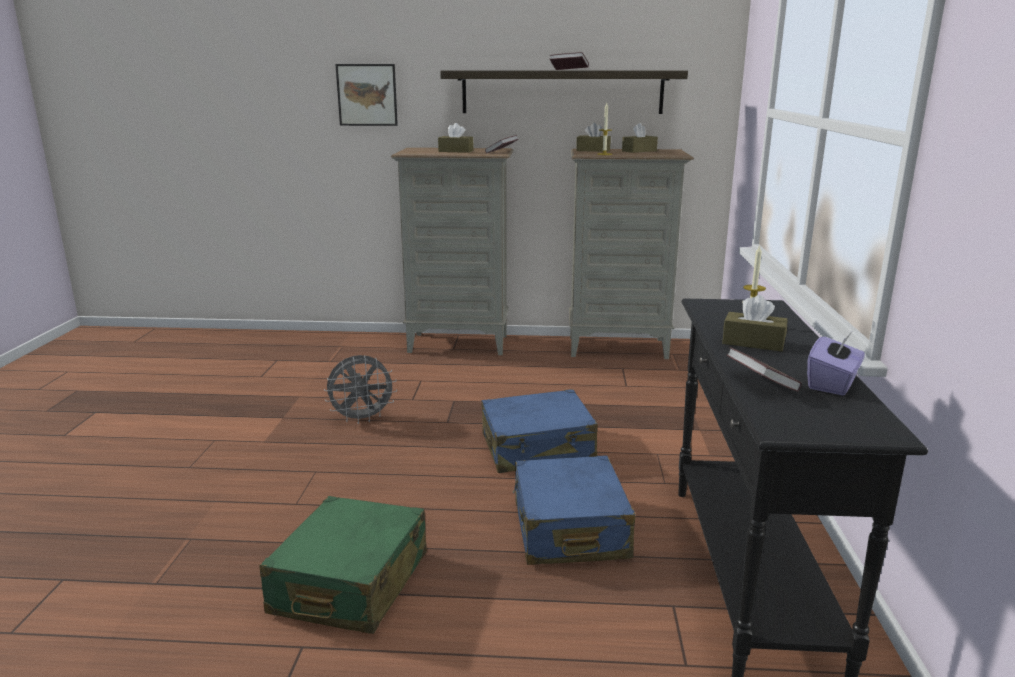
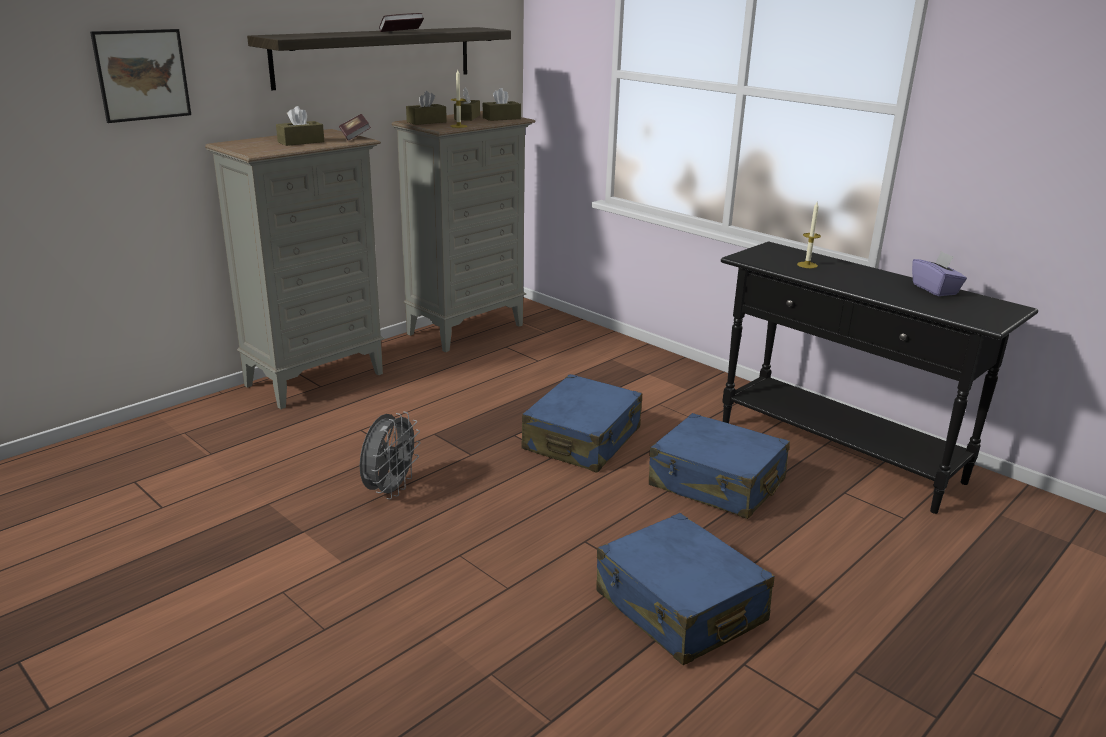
camera: 50 degrees left, 5 degrees up
(350, 583) = (679, 607): green suitcase -> blue suitcase
(753, 342) = (843, 277): brown tissue box -> brown tissue box (501, 118)
(761, 384) = (917, 302): book -> none

